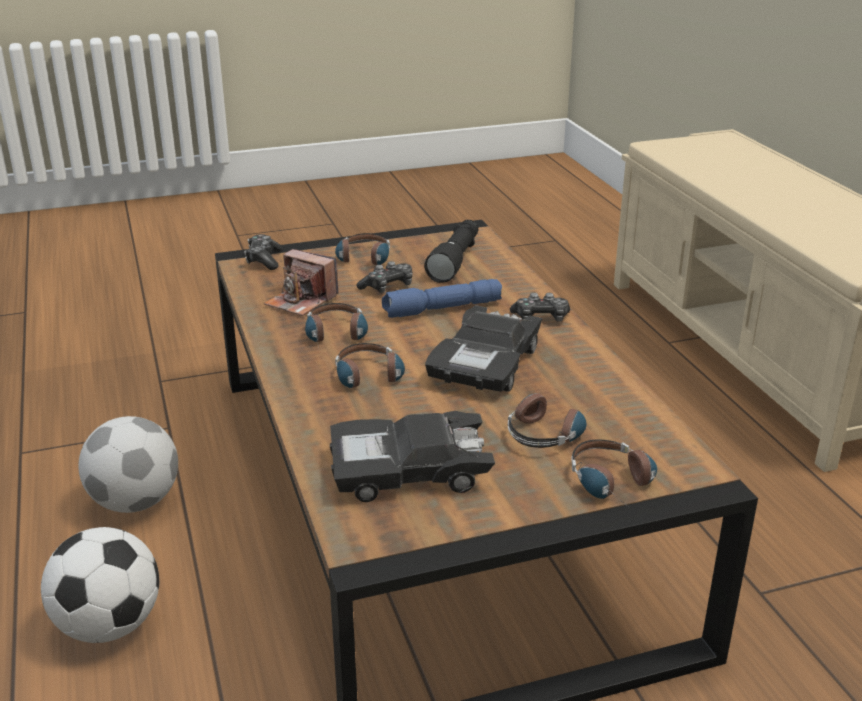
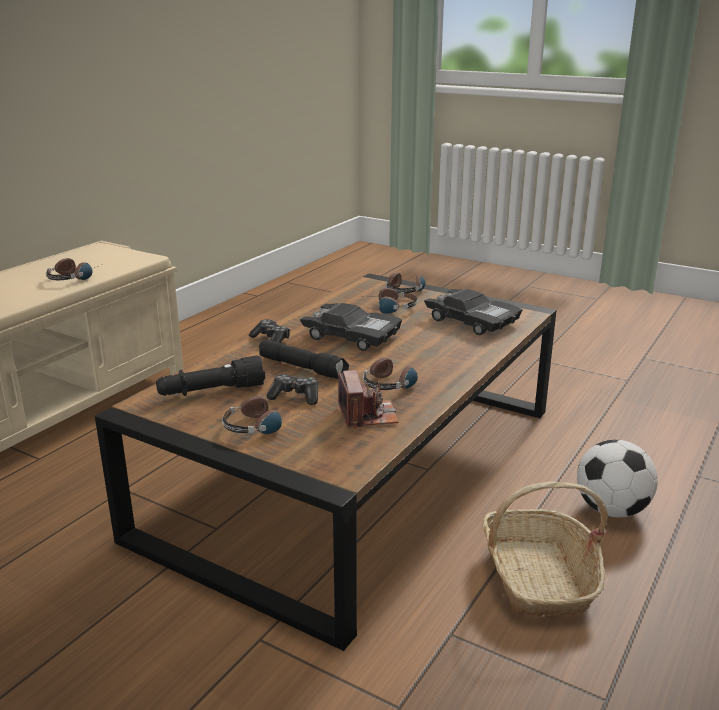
camera: 130 degrees left, 5 degrees down
(135, 502) = (538, 577): football -> basket
(264, 260) = (322, 468): game controller -> none
(371, 381) = (421, 354): headphones -> headphones (75, 277)
(442, 309) = (303, 368): blue flashlight -> black flashlight
(486, 364) = (351, 336): black toy car -> black toy car turned 45 degrees clockwise

